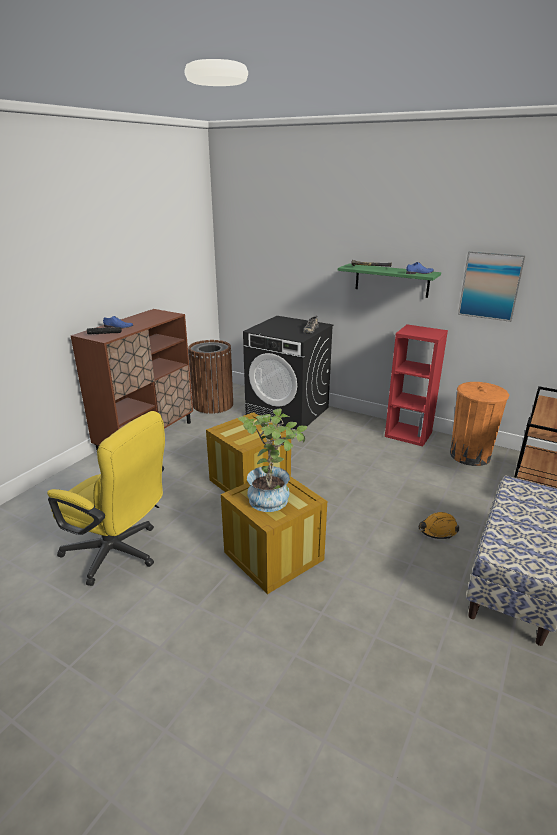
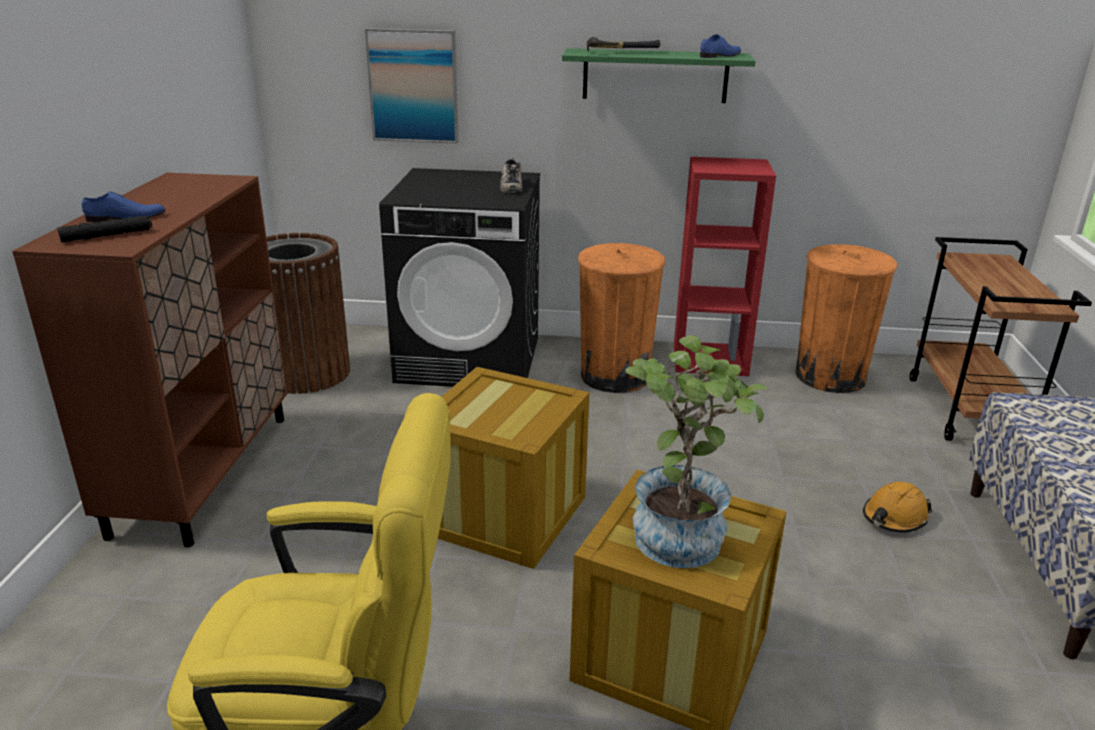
camera: 25 degrees left, 0 degrees up
(351, 432) = (614, 376): none -> orange trash can
(490, 285) = (837, 71): picture -> picture (413, 86)

